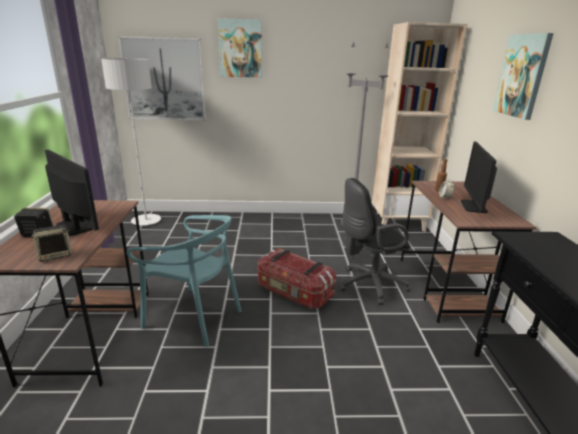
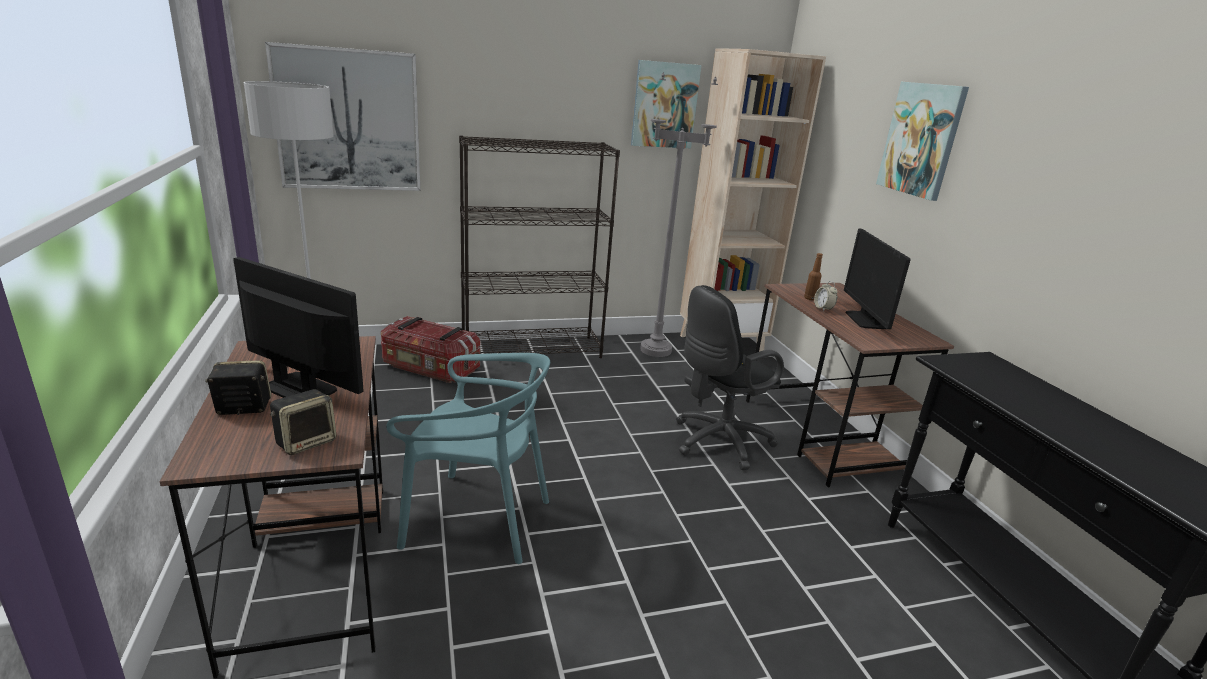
camera: 15 degrees left, 0 degrees up
(240, 48) = (482, 73): picture -> picture (664, 105)
(272, 219) = (532, 350): none -> black bookcase
(293, 293) = (615, 464): storage box -> storage box (430, 369)

